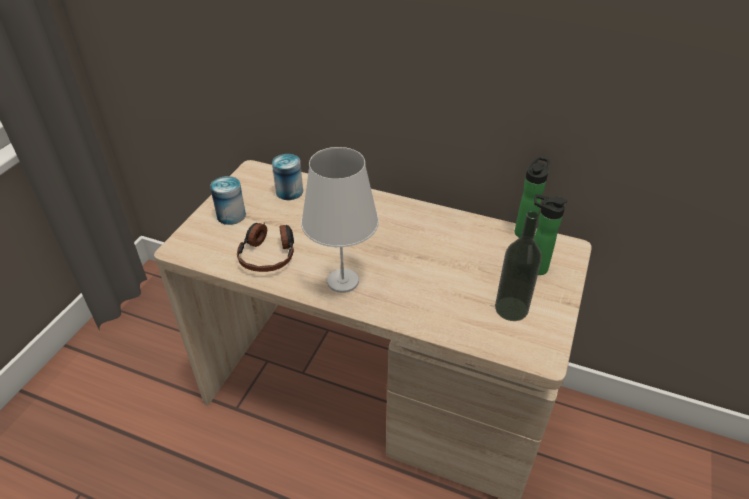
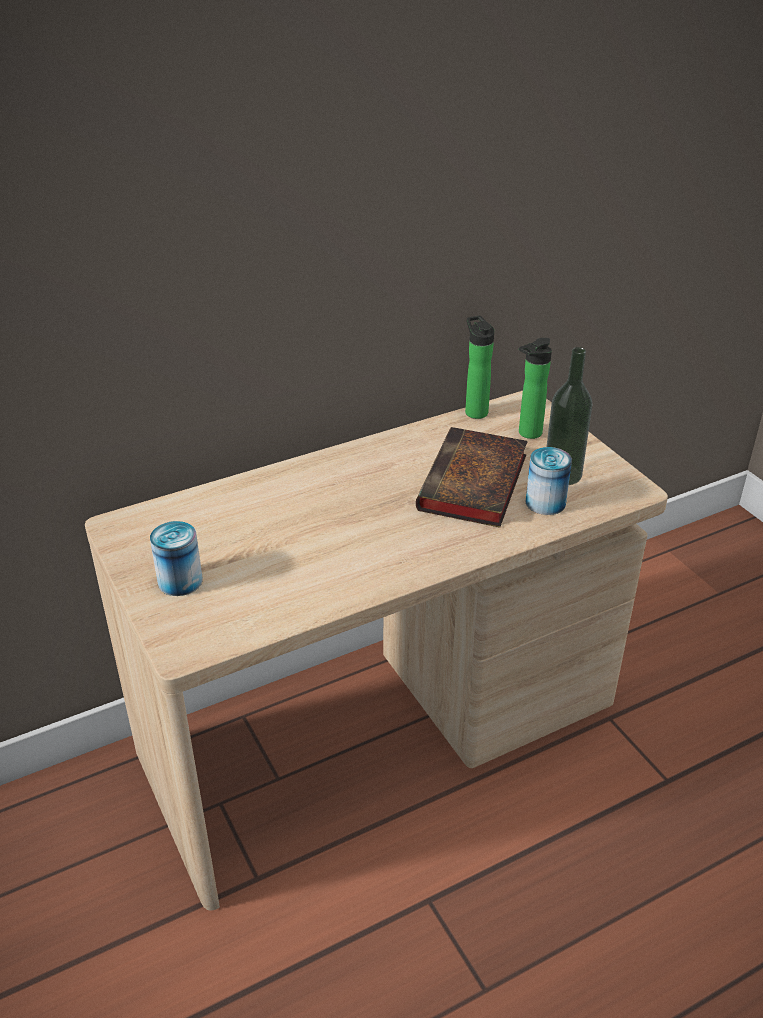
camera: 50 degrees left, 5 degrees down
(268, 254) = (292, 583): headphones -> none
(289, 191) = (202, 517): can -> can (545, 502)
(343, 280) = (404, 552): white table lamp -> none
(444, 274) = (473, 485): none -> book

